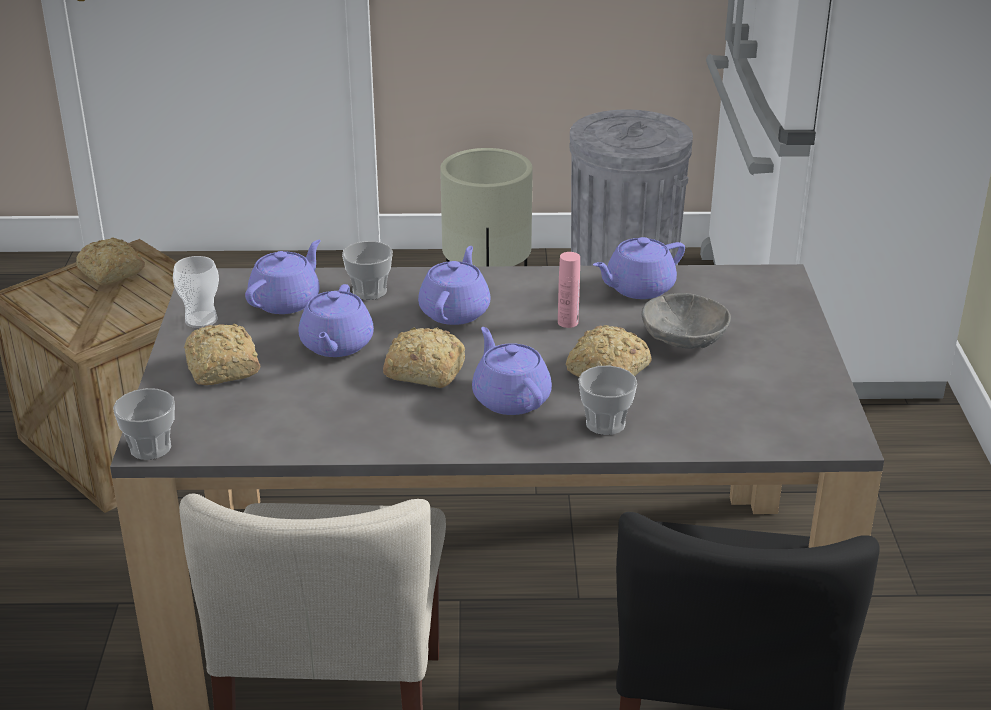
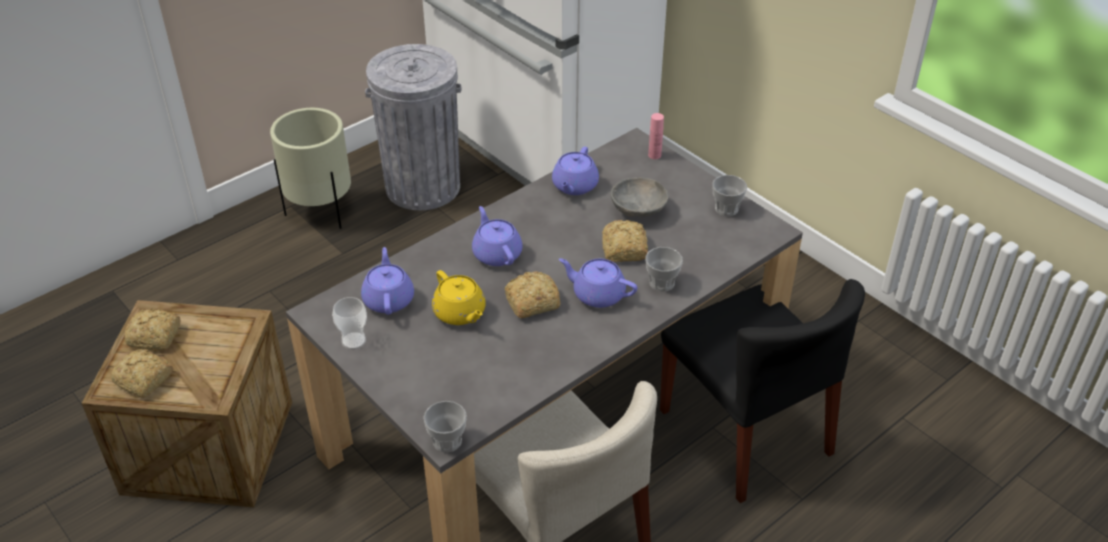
camera: 40 degrees left, 10 degrees up
(222, 369) = (415, 367): bread -> bread (144, 381)
(336, 345) = (460, 313): purple teapot -> yellow teapot
(369, 291) = (429, 266): cup -> cup (726, 209)
(567, 322) = (566, 228): pink bottle -> pink bottle (654, 155)

